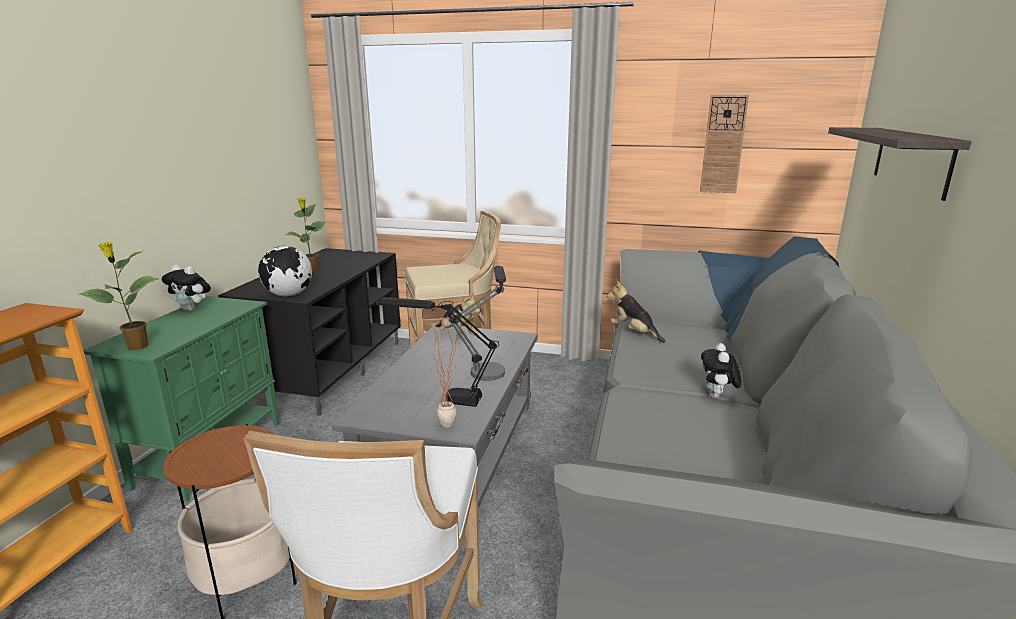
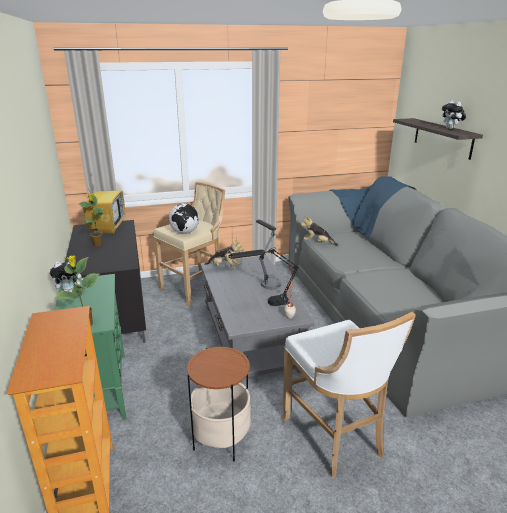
camera: 30 degrees left, 5 degrees up
(288, 295) = (115, 266): globe -> globe (185, 232)
(351, 257) = (107, 228): none -> television
(717, 397) = (389, 267): plush toy -> plush toy (451, 128)
(723, 144) = (334, 128): wall clock -> none

